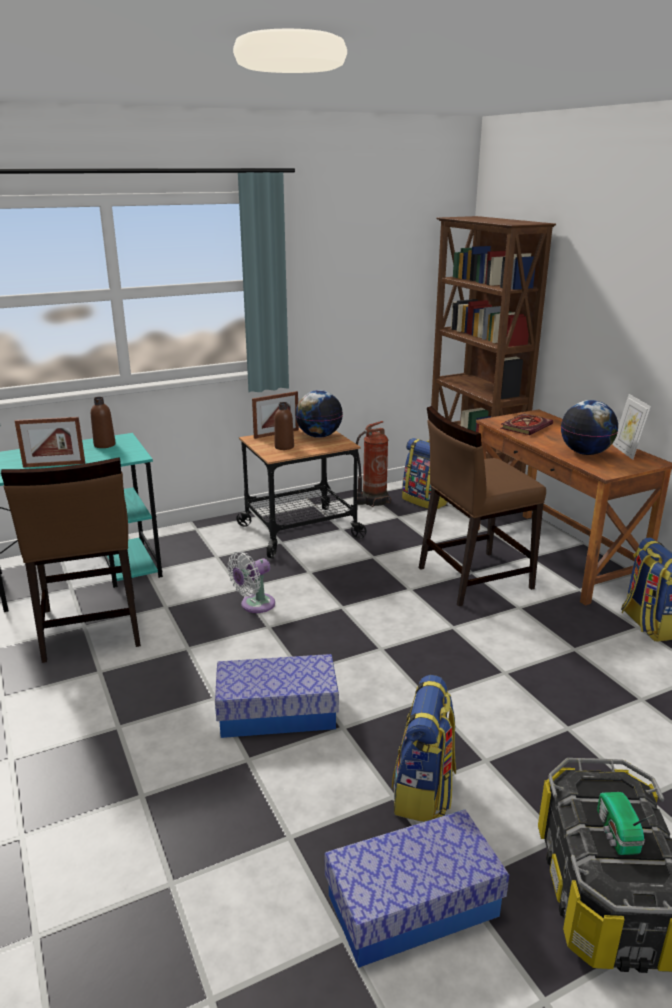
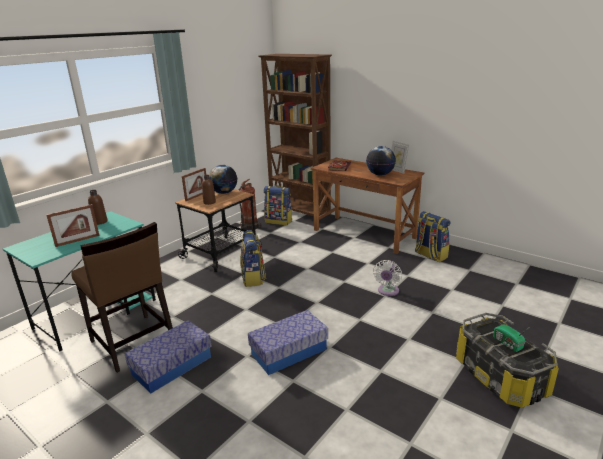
camera: 25 degrees left, 0 degrees up
(254, 605) = (228, 300): white fan -> white fan (387, 291)
(412, 906) = (429, 416): storage box -> storage box (172, 366)
(424, 792) = (393, 363): backpack -> backpack (253, 278)
(473, 577) = (334, 254): brown chair -> none

